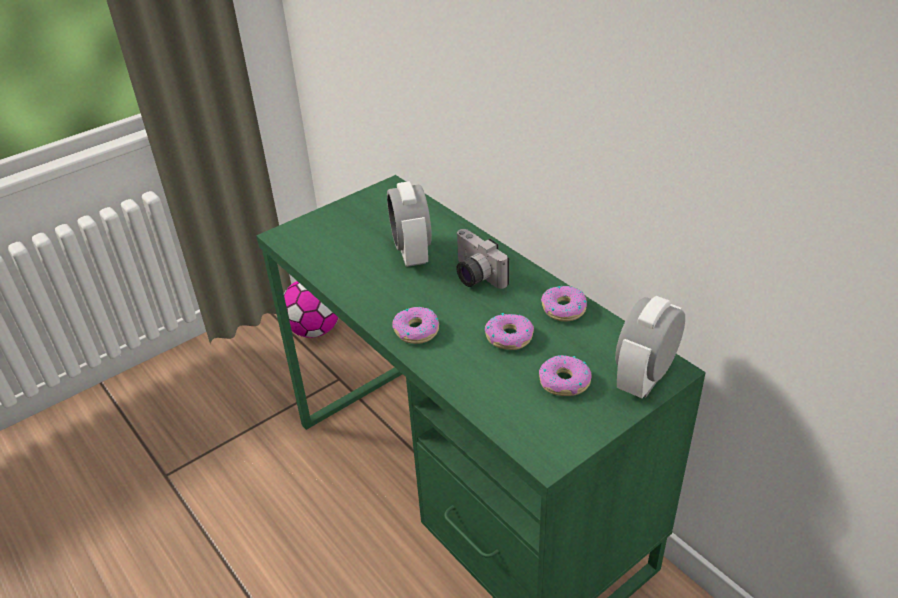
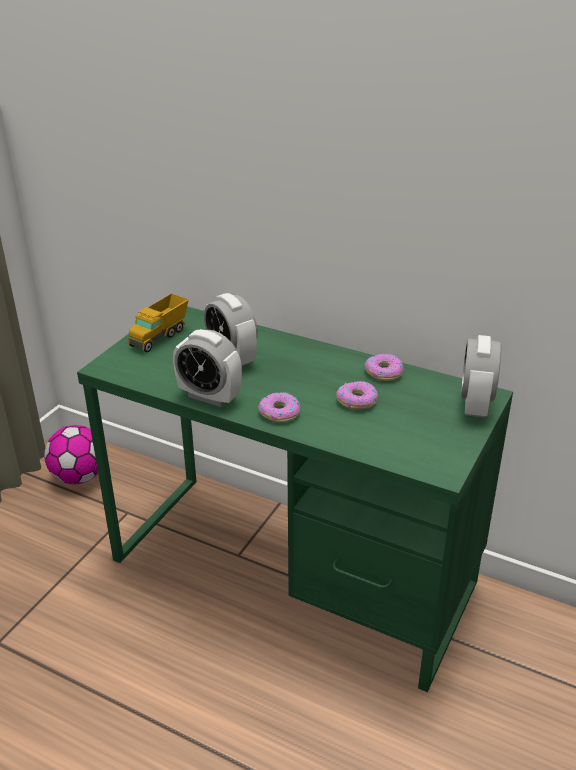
camera: 25 degrees left, 5 degrees down
(357, 212) = (159, 336): none -> toy truck
(359, 293) = (209, 397): none -> alarm clock
(474, 276) = (297, 364): camera -> none
(564, 382) = (420, 421): donut -> none

